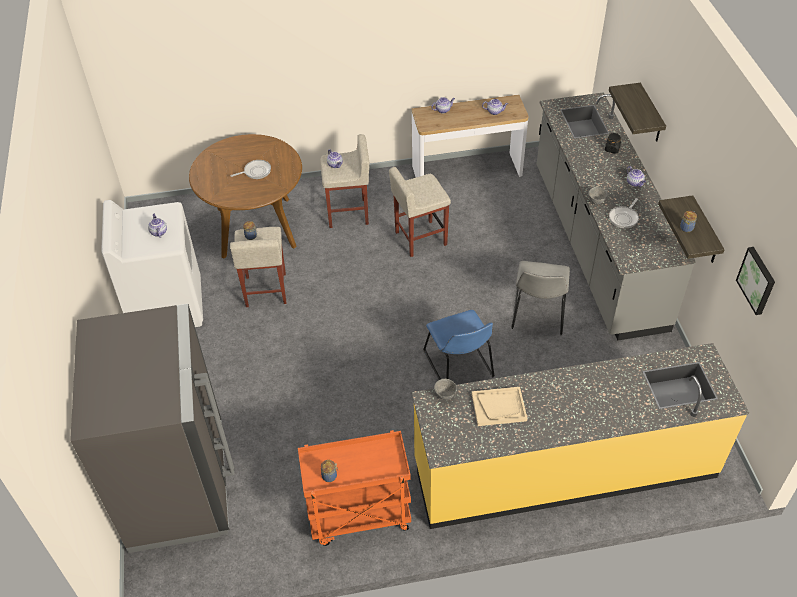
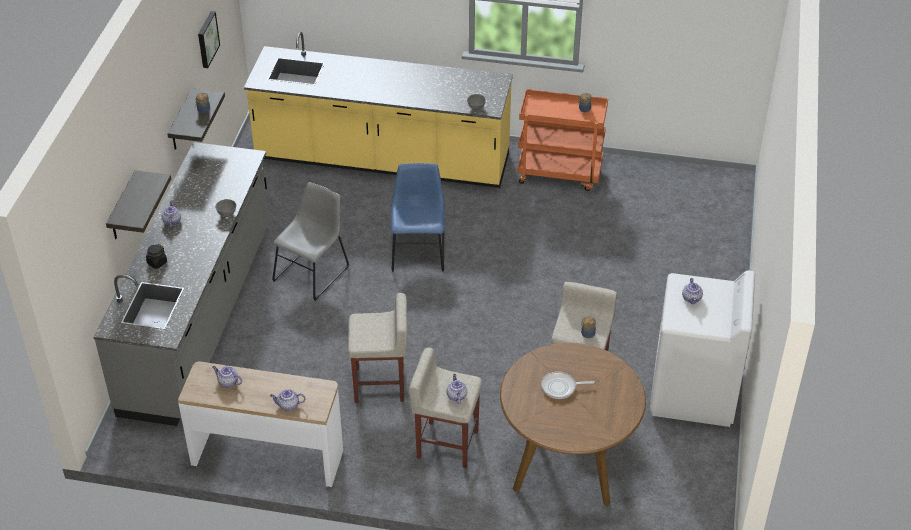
camera: 160 degrees left, 5 degrees down
(179, 485) = (702, 231): grey fridge -> none
(499, 407) = (440, 92): beige tray -> none
(624, 218) = (216, 192): frying pan -> none

